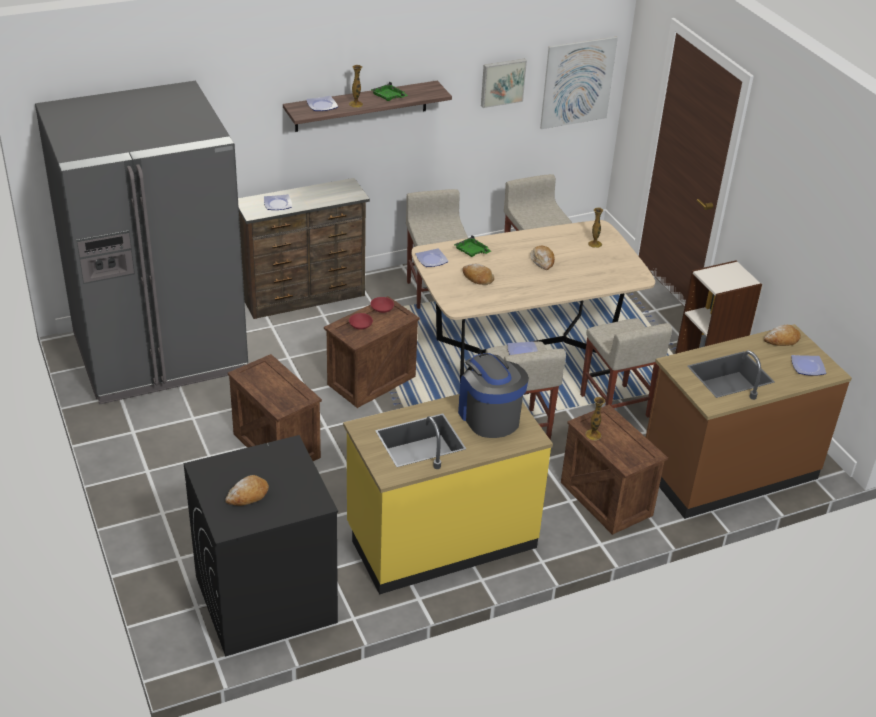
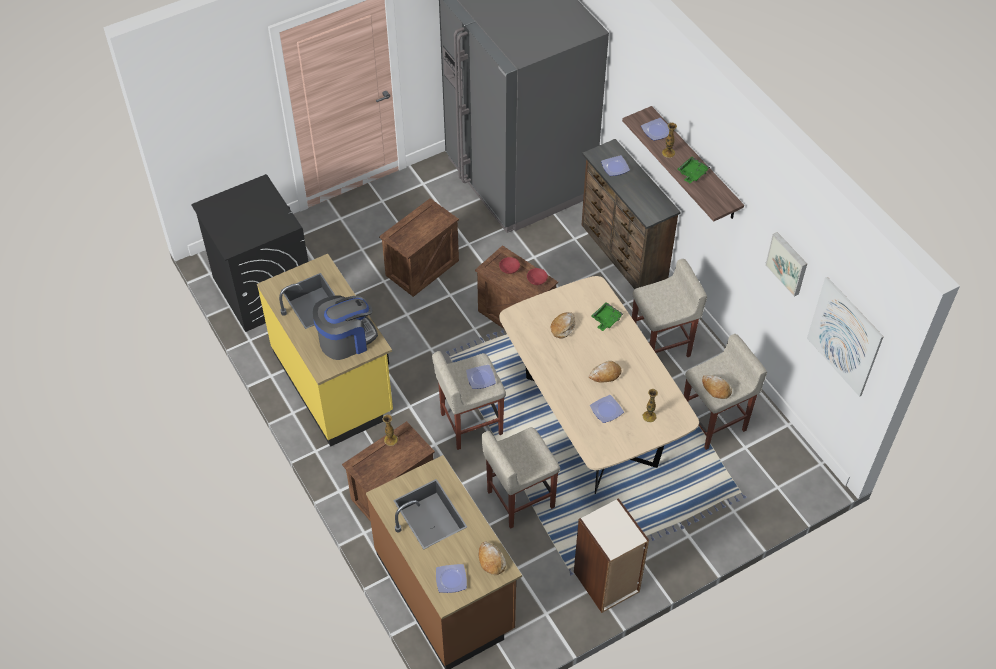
camera: 85 degrees right, 15 degrees up
(248, 495) = (236, 211): bread -> bread (716, 389)
(432, 260) = (583, 292): plate -> plate (606, 411)

